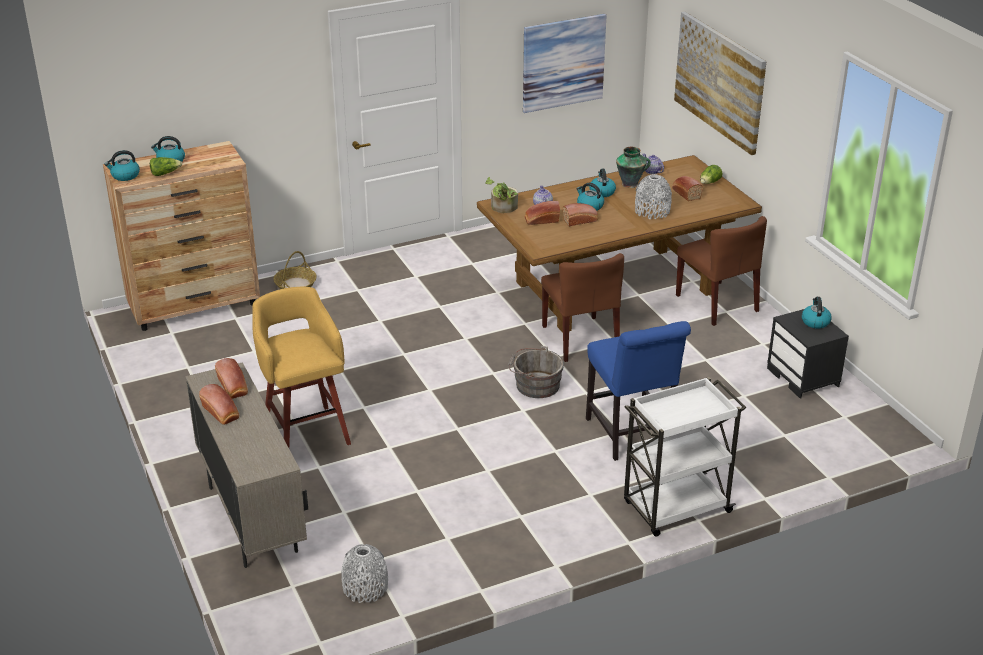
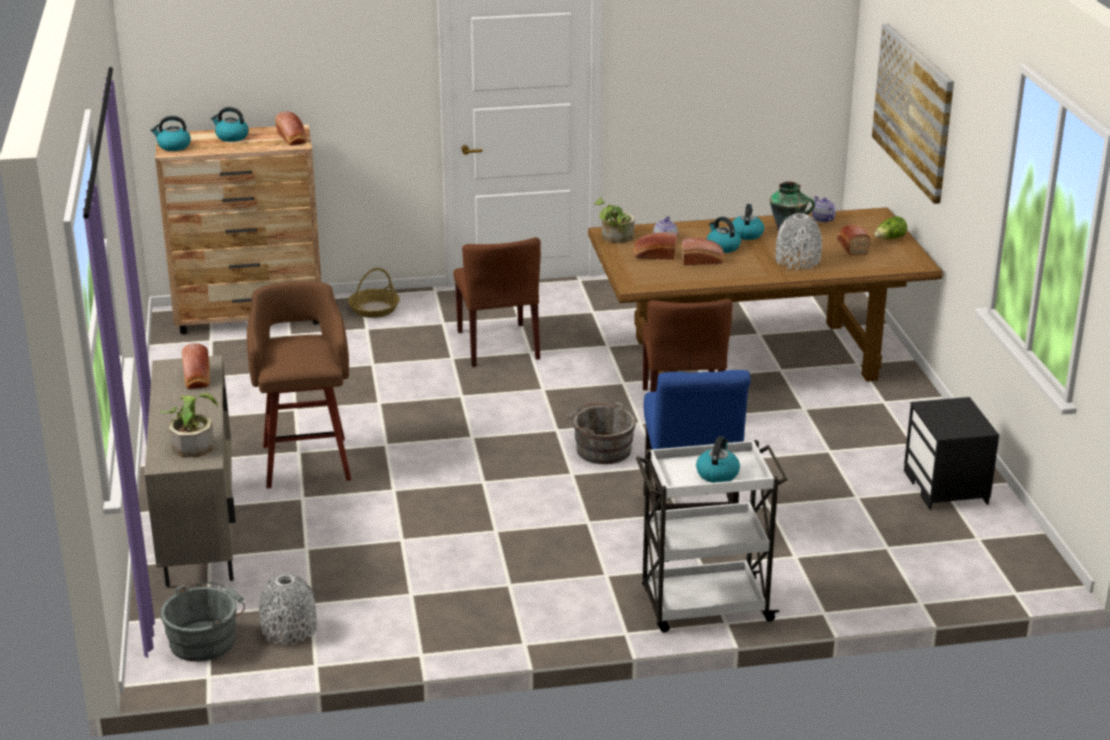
camera: 15 degrees right, 5 degrees down
(165, 173) = (218, 148): lettuce -> none
(221, 413) = (169, 401): bread -> bread (292, 139)
(263, 450) = (193, 443): none -> potted plant
(301, 610) = (206, 640): none -> grey bucket
(306, 432) = (306, 460): yellow stool -> brown stool
(563, 62) = (740, 79): picture -> none
(717, 303) = (877, 391): brown chair -> brown chair (498, 345)
(815, 322) = (963, 413): kettle -> kettle (717, 474)

